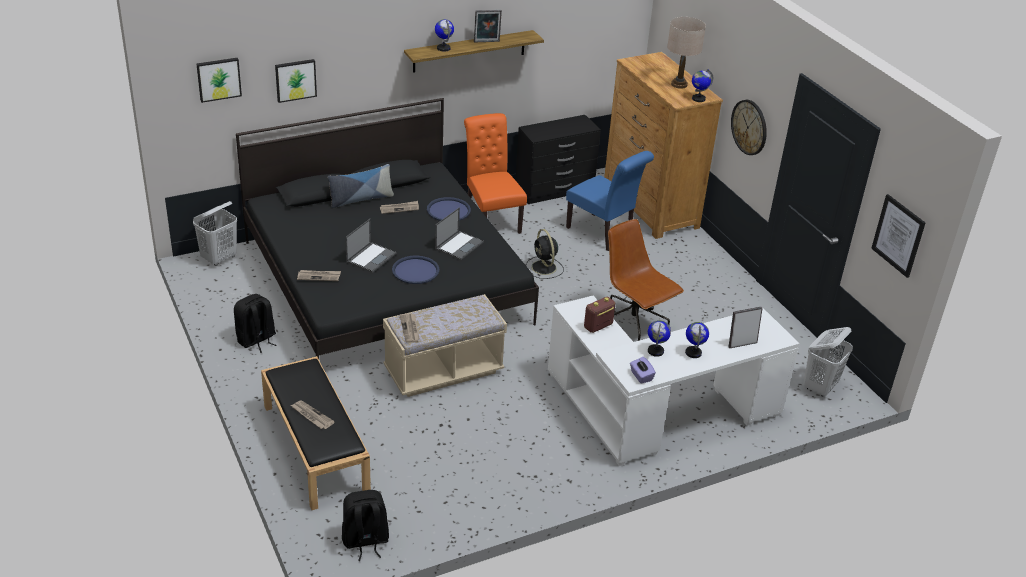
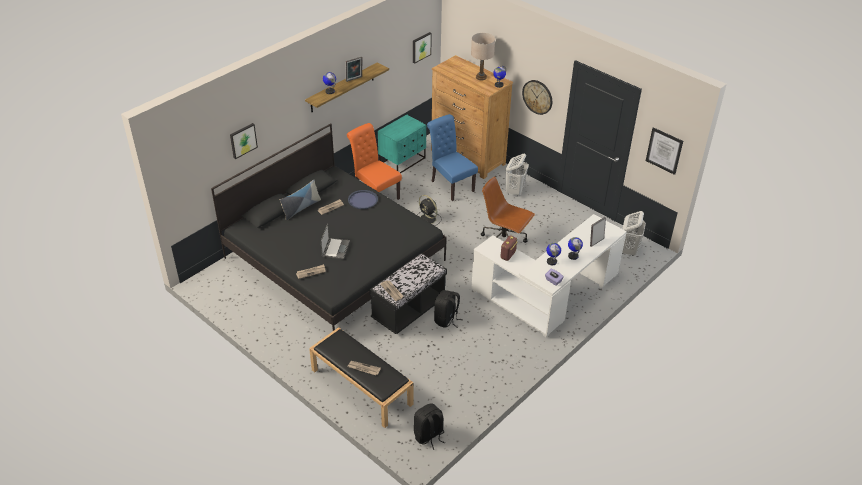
camera: 20 degrees left, 5 degrees up
(218, 79) = (196, 155): picture -> picture (421, 47)
(219, 258) = (213, 275): white laundry basket -> white laundry basket (514, 191)
(256, 340) = (277, 326): black backpack -> black backpack (446, 320)
(415, 270) = (369, 249): blue tray -> none
(443, 371) = (408, 309): beige bench -> black bench
(459, 245) = (385, 223): laptop -> none
(555, 190) = (403, 161): black dresser -> turquoise nightstand
(603, 234) = (450, 185): blue chair -> blue chair turned 150 degrees counterclockwise

